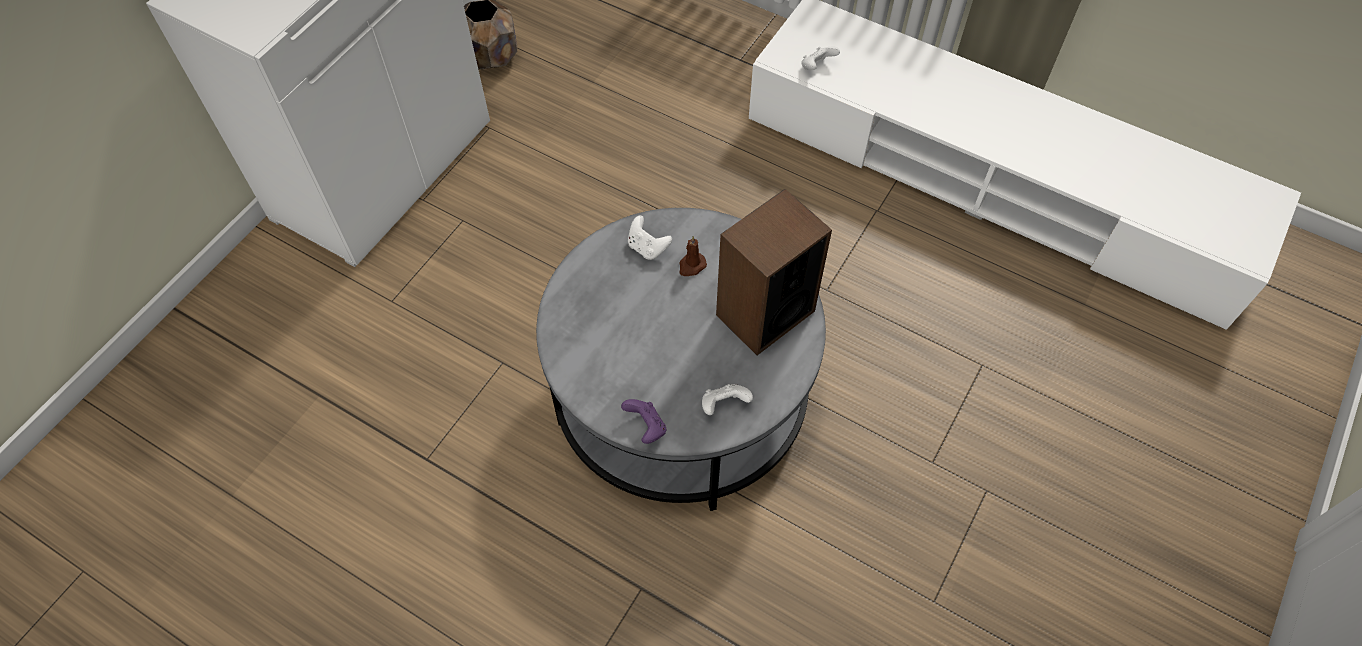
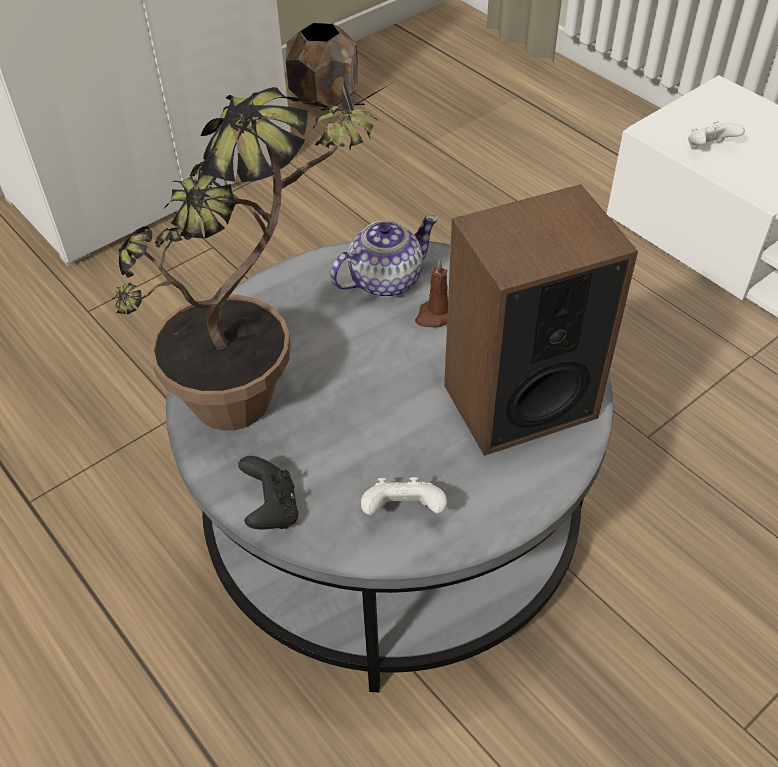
camera: 20 degrees right, 10 degrees down
(604, 352) = (261, 392): none -> potted plant
(646, 427) = (271, 510): purple game controller -> black game controller
(647, 248) = (384, 280): white game controller -> teapot

